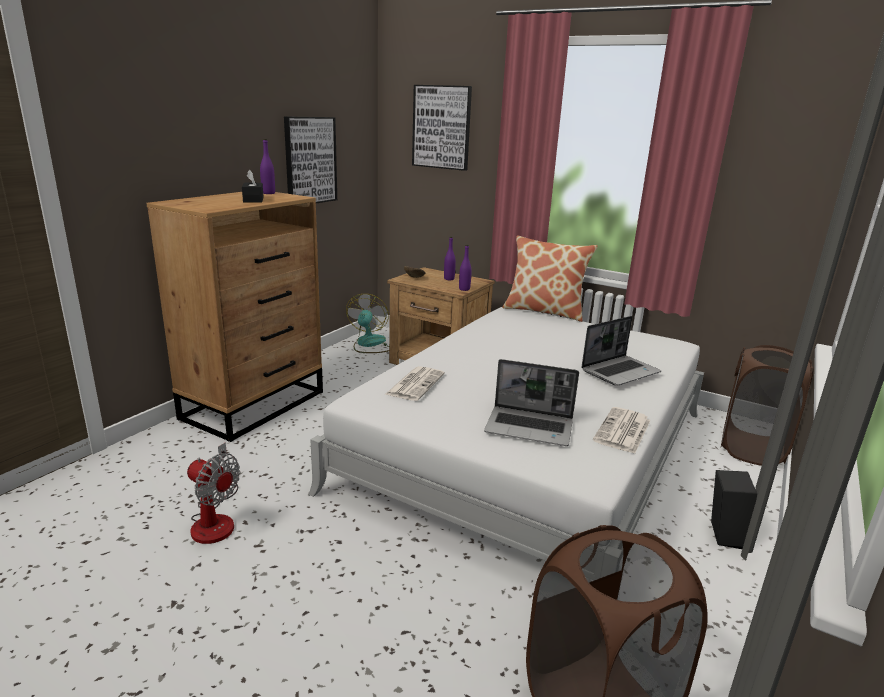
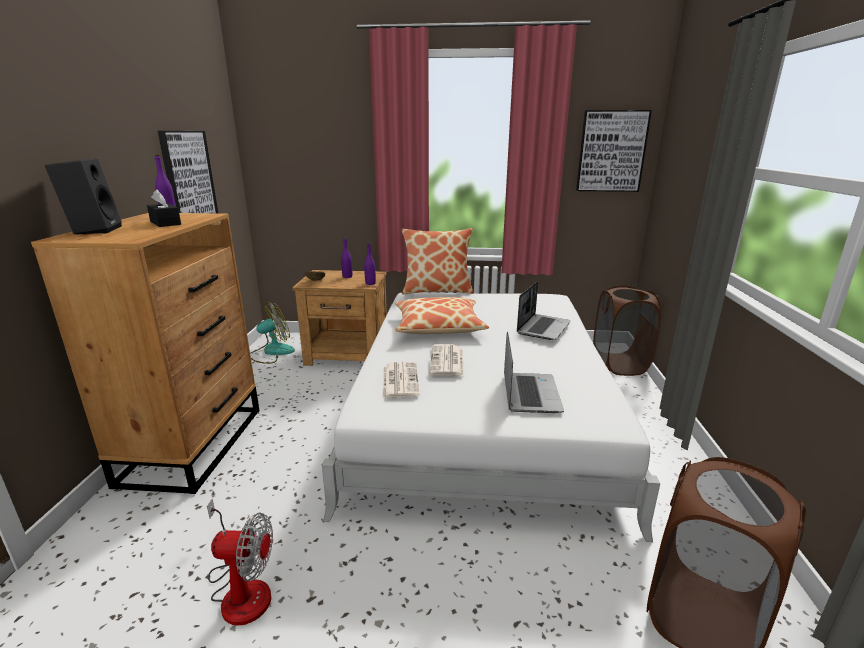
camera: 25 degrees left, 0 degrees up
(369, 344) = (271, 352): fan -> fan turned 75 degrees clockwise
(441, 127) = (309, 136): picture -> picture (611, 151)
(505, 346) = (438, 326): none -> pillow
(530, 427) = (529, 393): laptop -> laptop turned 75 degrees counterclockwise
(623, 431) = (593, 376): newspaper -> newspaper (447, 361)
(724, 534) = (656, 435): black speaker -> black speaker (94, 230)

